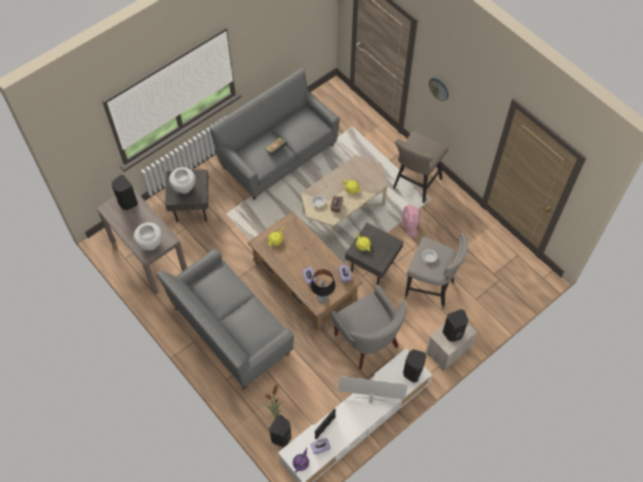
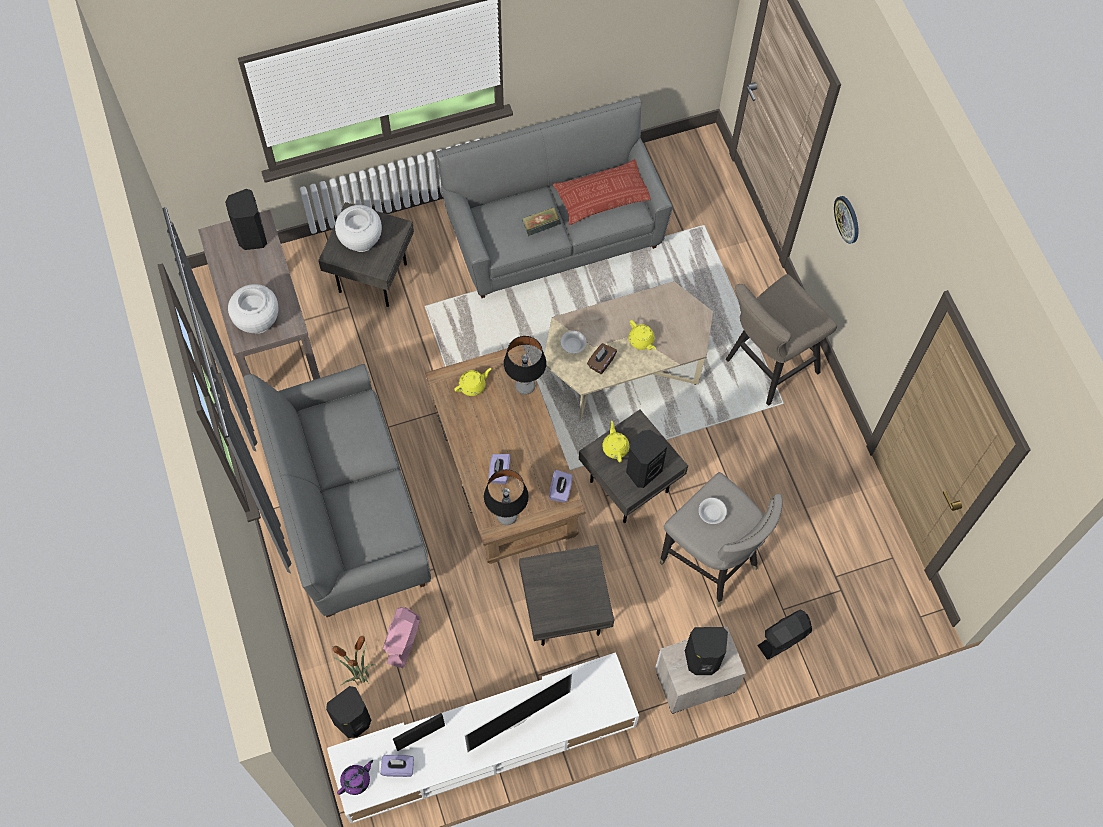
camera: 20 degrees right, 5 degrees up
(301, 124) = (603, 196): none -> pillow
(303, 231) = (525, 386): none -> table lamp
(367, 342) = (563, 614): grey armchair -> grey side table
(370, 399) = (516, 719): television -> television turned 120 degrees clockwise
(410, 225) = (726, 436): pink fan -> pink fan (403, 641)
(412, 372) = (607, 699): black speaker -> black speaker (642, 470)
(482, 313) = (783, 639): none -> black fan

